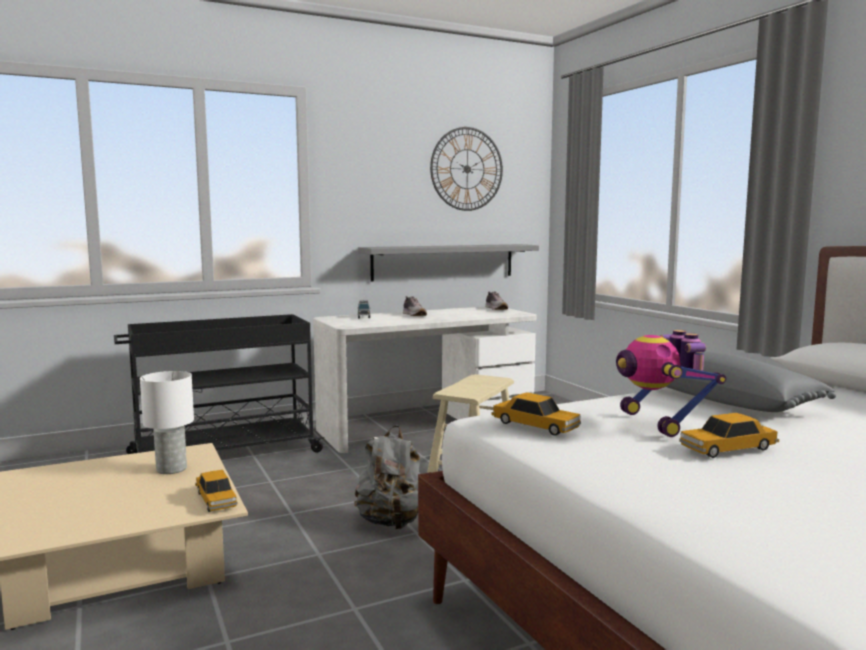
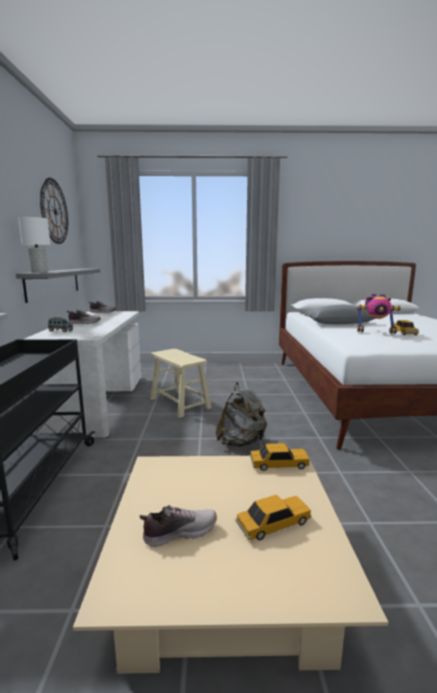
camera: 65 degrees left, 5 degrees up
(87, 478) = (179, 532): none -> shoe
(171, 469) = (192, 480): white table lamp -> white table lamp (39, 272)
(535, 425) = (376, 342): toy car -> toy car (273, 524)

